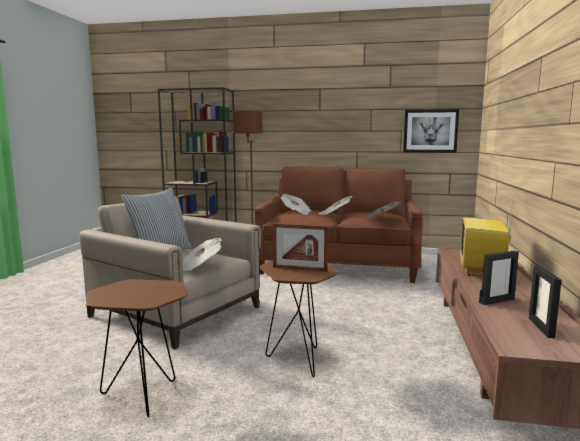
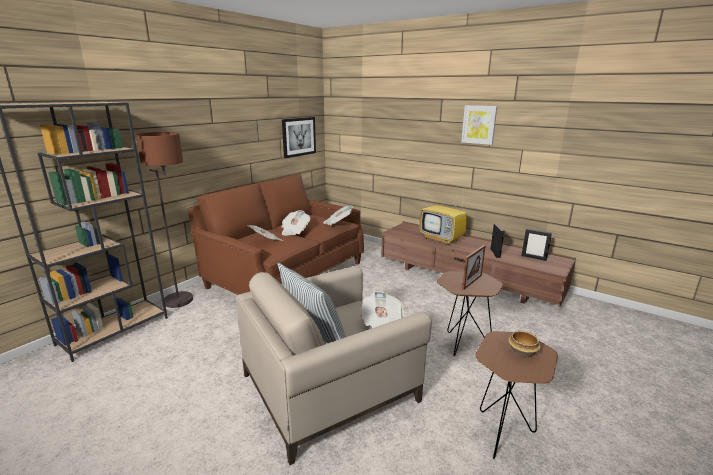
camera: 65 degrees left, 10 degrees up
(142, 294) = (523, 352): none -> bowl
(561, 86) = (479, 124): none -> picture

